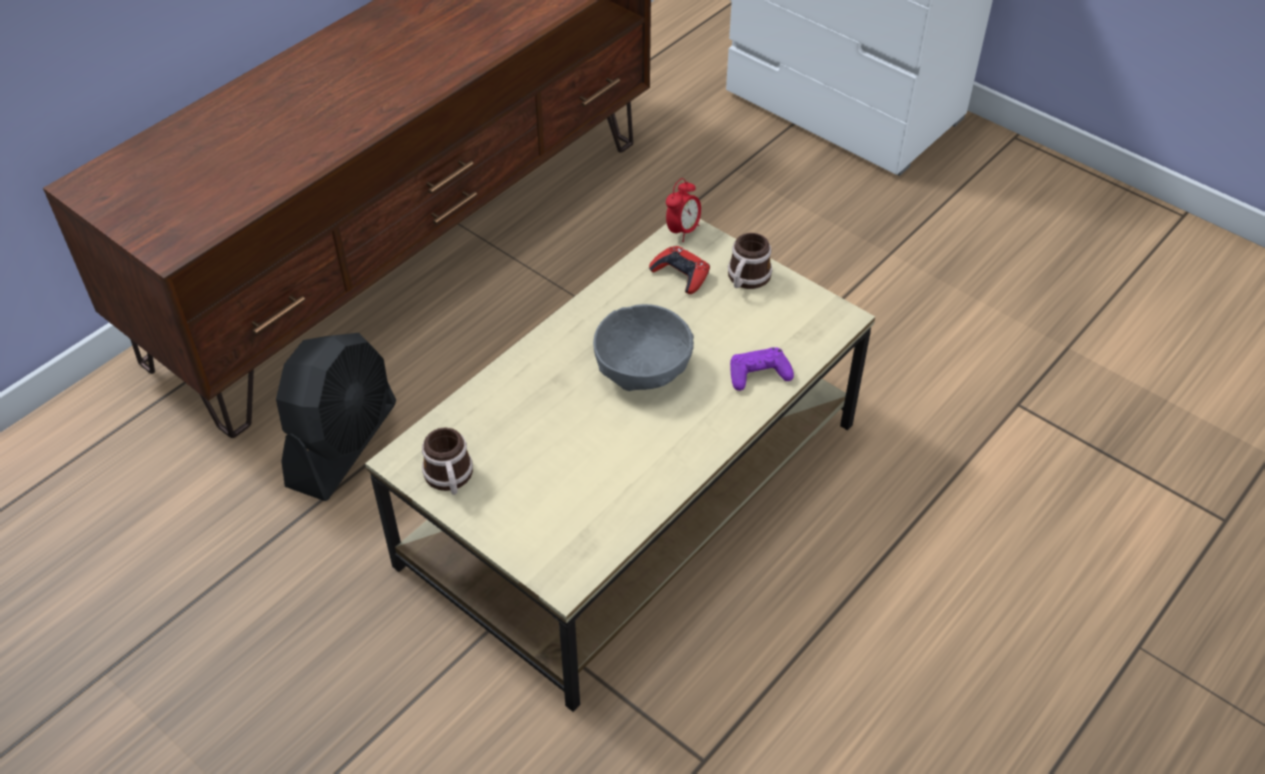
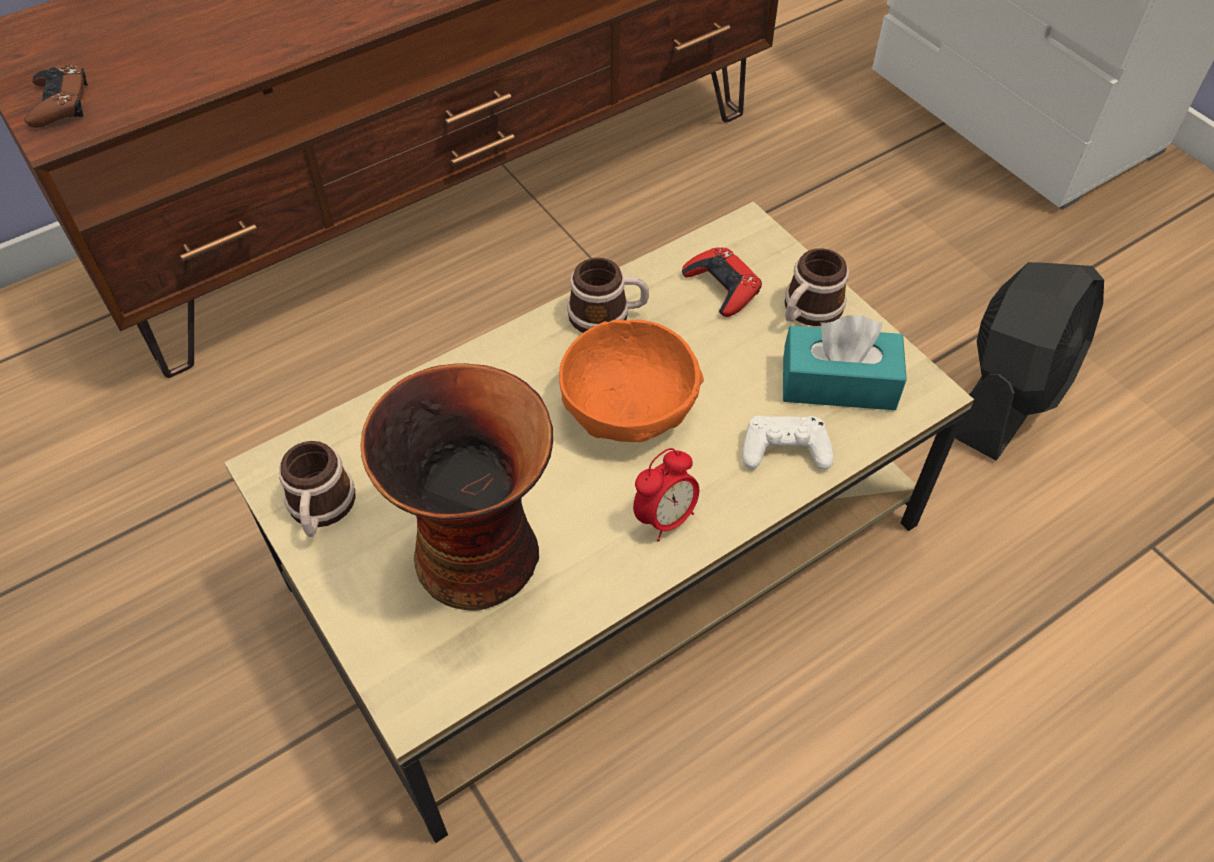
camera: 15 degrees right, 5 degrees up
(159, 227) = (60, 103): none -> brown game controller
(343, 444) = (286, 412): black fan -> black fan (1008, 395)
(573, 481) = (479, 551): none -> vase
(605, 309) = (607, 315): none -> mug
(643, 369) = (628, 409): grey bowl -> orange bowl
(682, 230) = (743, 229): alarm clock -> alarm clock (665, 518)
(758, 374) = (784, 449): purple game controller -> white game controller
(781, 324) = (838, 383): none -> turquoise tissue box

